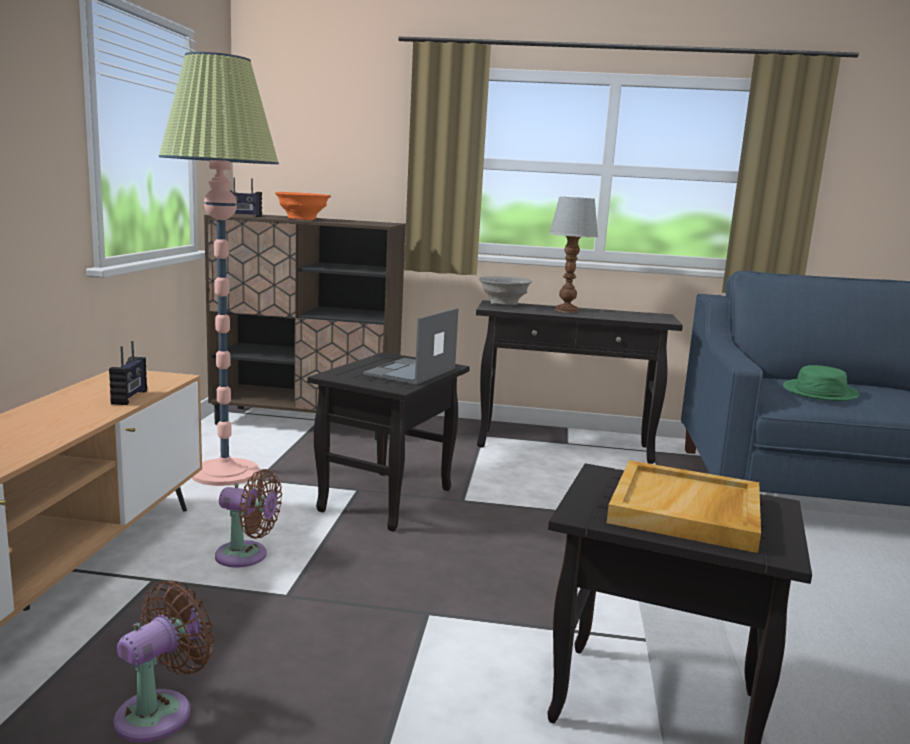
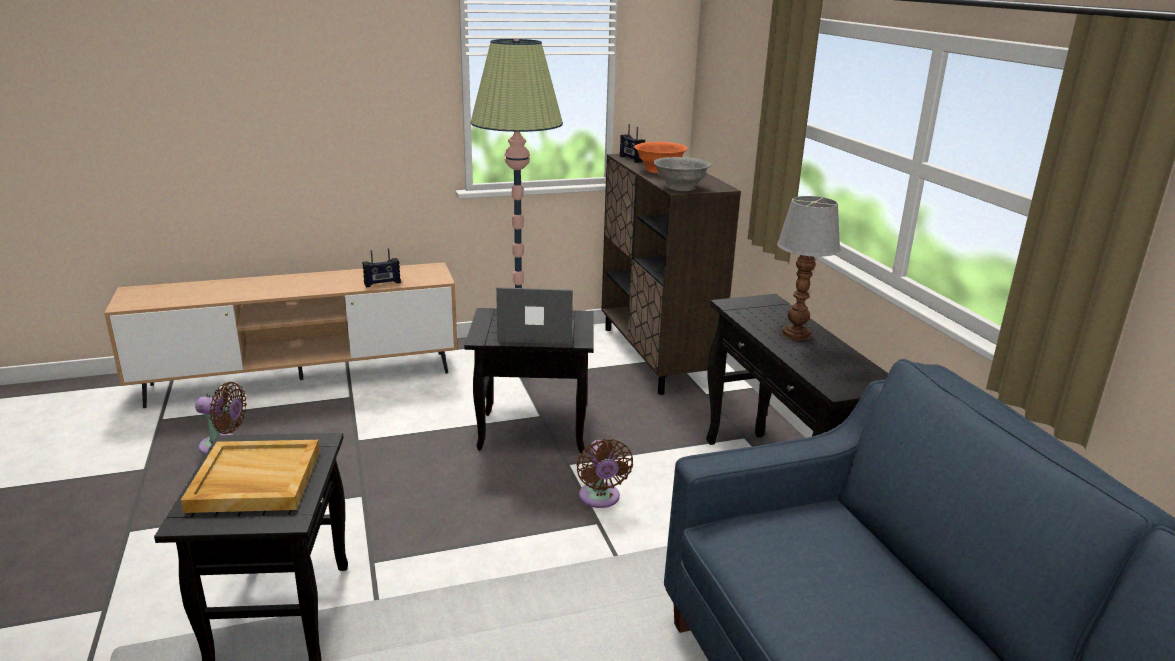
camera: 65 degrees right, 10 degrees up
(246, 556) = (398, 412): brown fan -> brown fan (600, 498)
(503, 303) = (772, 304): grey bowl -> grey bowl (680, 188)
(819, 392) = (801, 557): green hat -> none

